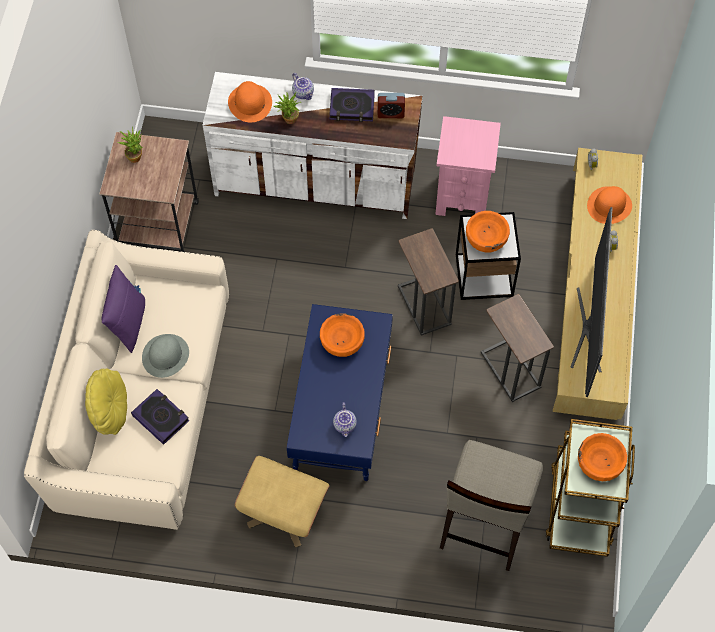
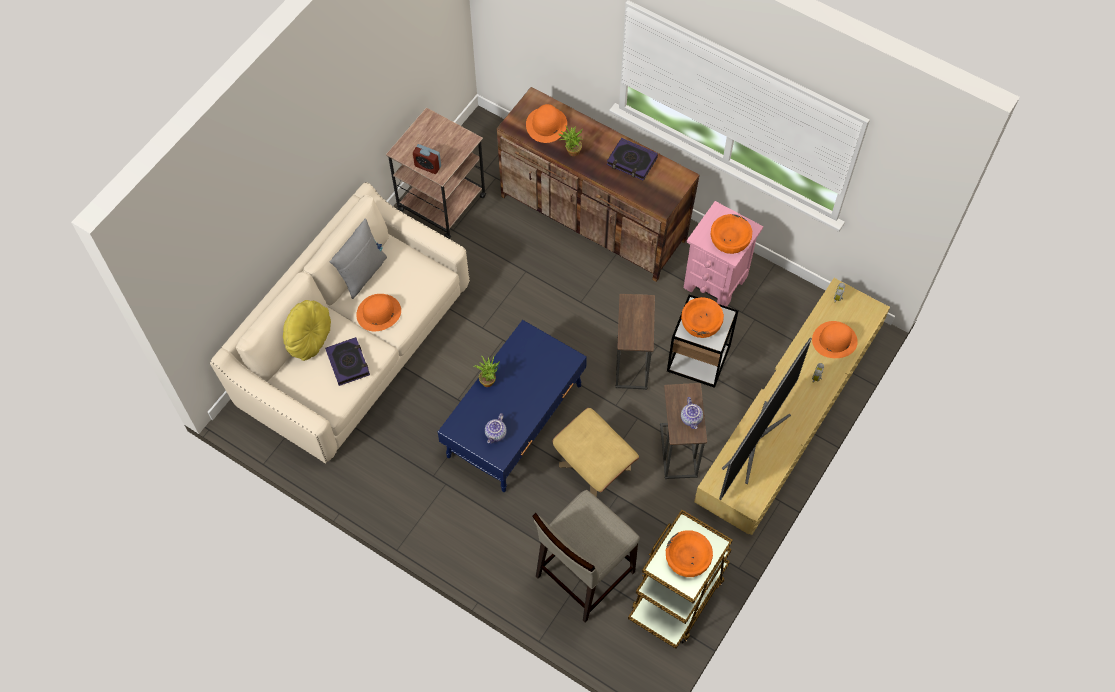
camera: 25 degrees right, 0 degrees up
(128, 324) = (362, 274): purple pillow -> grey pillow
(135, 155) = (431, 133): potted plant -> potted plant (489, 380)
(165, 356) = (378, 313): grey hat -> orange hat
(284, 511) = (422, 487): beige ottoman -> beige ottoman (595, 466)
(303, 93) = (596, 133): teapot -> teapot (691, 418)
(316, 183) = (593, 220): white cabinet -> brown cabinet
(342, 341) = (531, 362): orange bowl -> orange bowl (729, 240)
(390, 113) = (663, 179): alarm clock -> alarm clock (428, 166)

